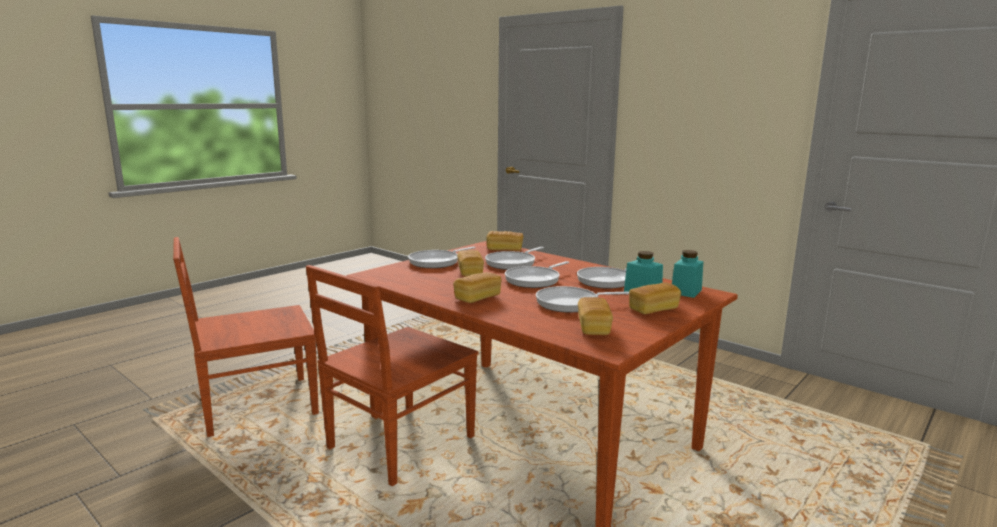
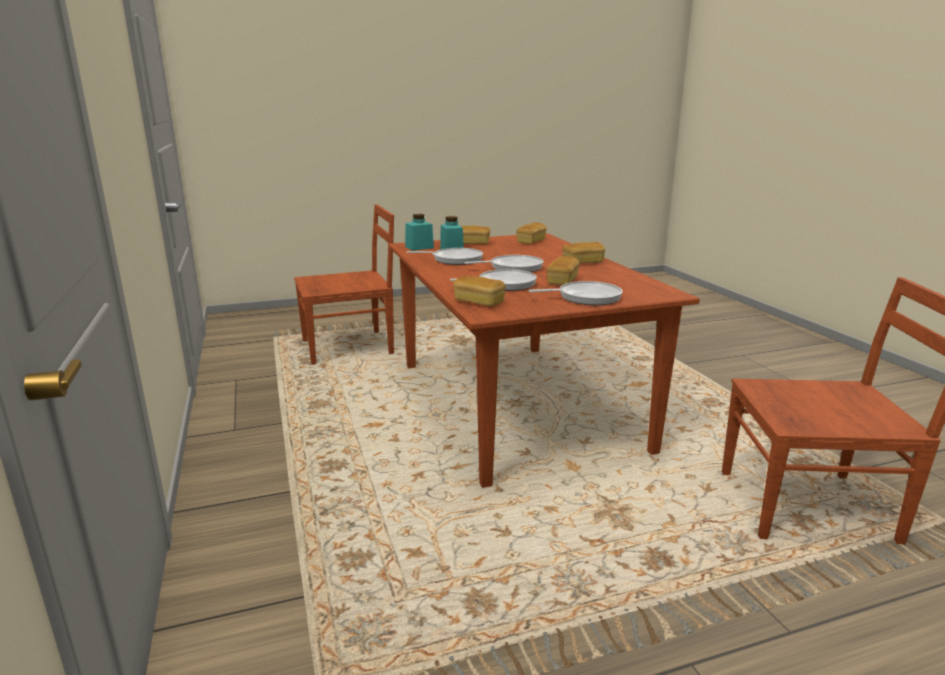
camera: 150 degrees left, 5 degrees up
(398, 444) = (637, 422): brown chair -> brown chair (350, 347)
(571, 303) = (518, 252): frying pan -> none

